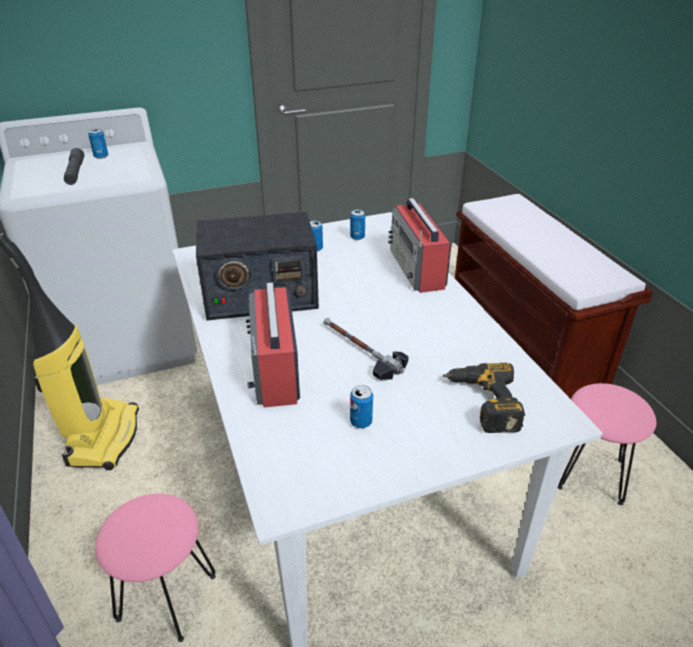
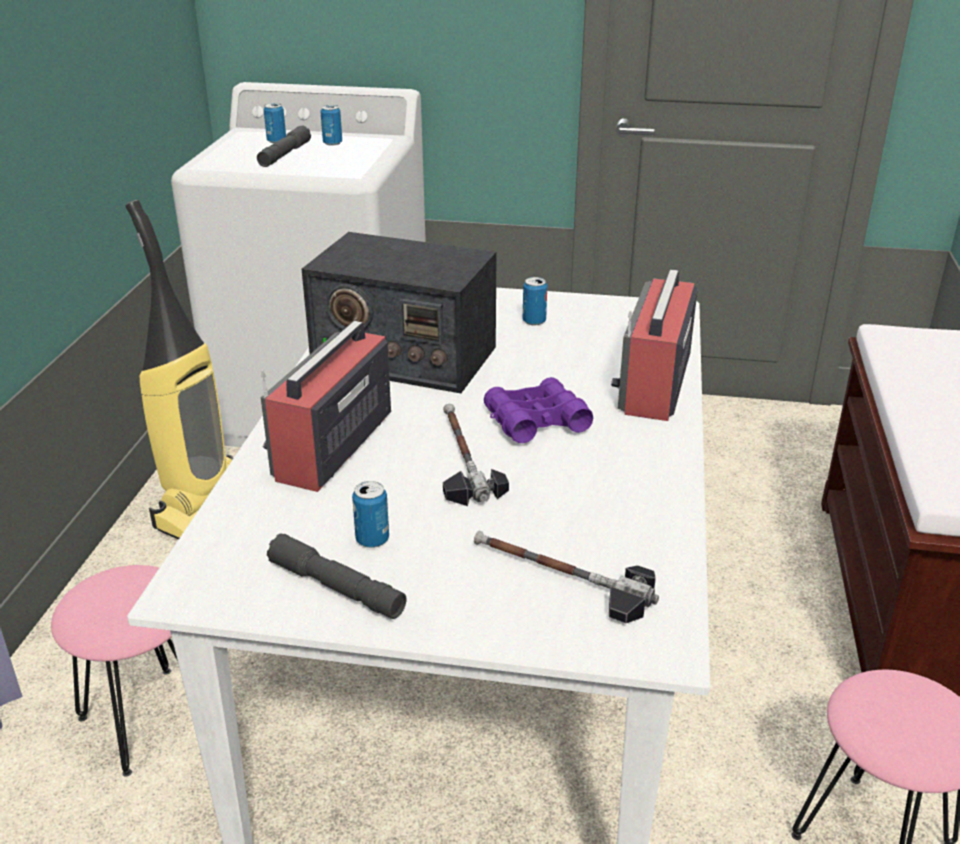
camera: 30 degrees right, 5 degrees down
(357, 237) = (610, 321): can -> can (276, 141)
(371, 461) = (336, 588): none -> grey flashlight
(378, 312) = (536, 421): none -> purple binoculars
(482, 402) = (560, 578): power drill -> hammer

